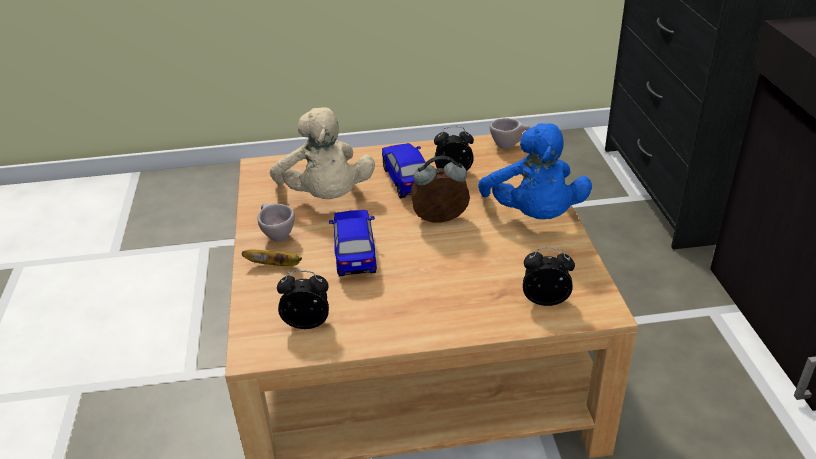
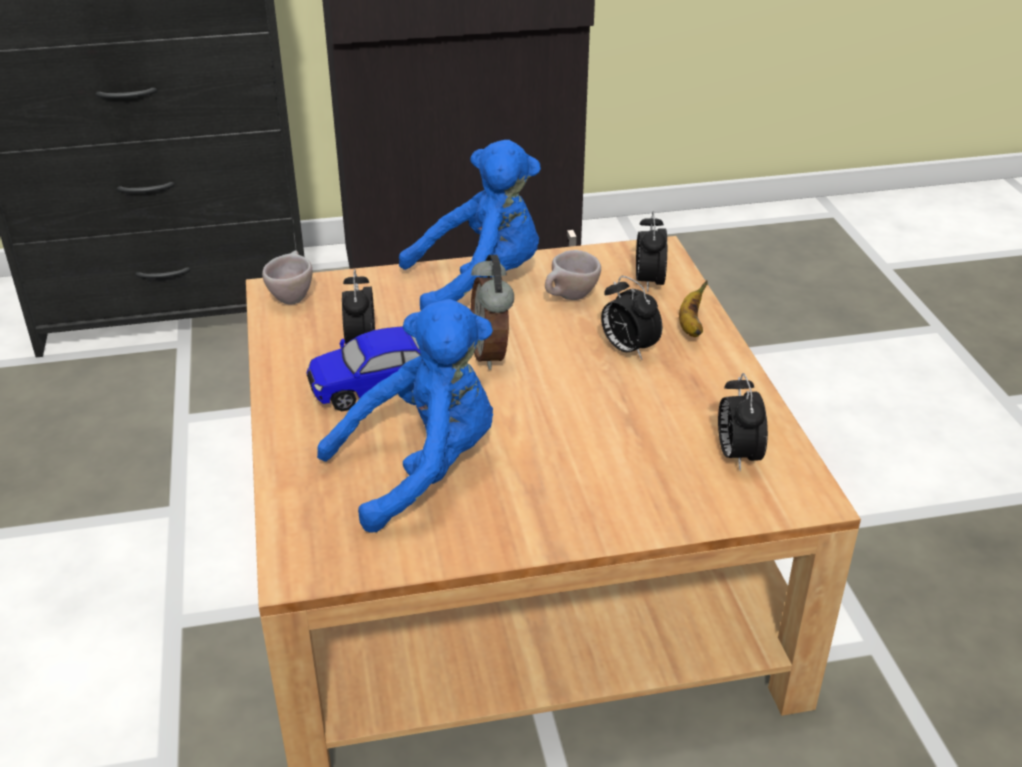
camera: 95 degrees left, 0 degrees up
(275, 266) = (617, 502): banana -> banana (690, 326)
(276, 235) = (536, 513): beige cup -> beige cup (569, 298)
(326, 197) = (422, 469): beige plush toy -> blue plush toy
(355, 253) = (577, 425): toy car -> none
(443, 281) = (627, 349): none -> alarm clock

